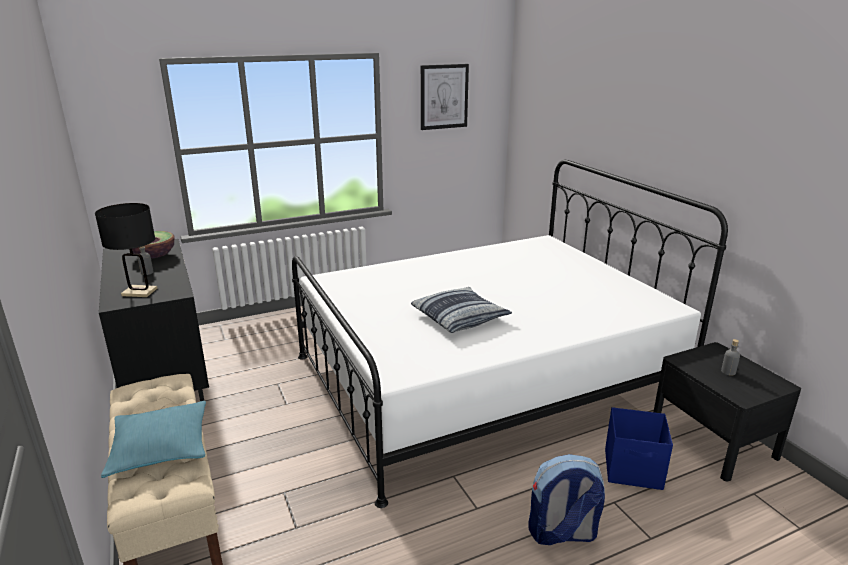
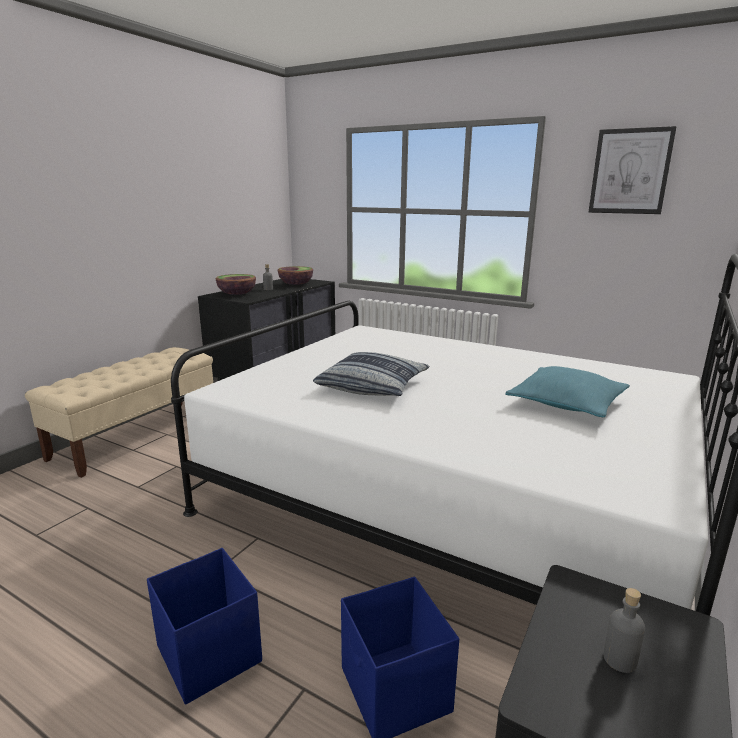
camera: 55 degrees right, 5 degrees down
(139, 292) = (237, 294): black table lamp -> bowl
(160, 447) = (109, 376): turquoise pillow -> turquoise pillow (566, 403)
(562, 534) = (209, 653): backpack -> blue storage box

